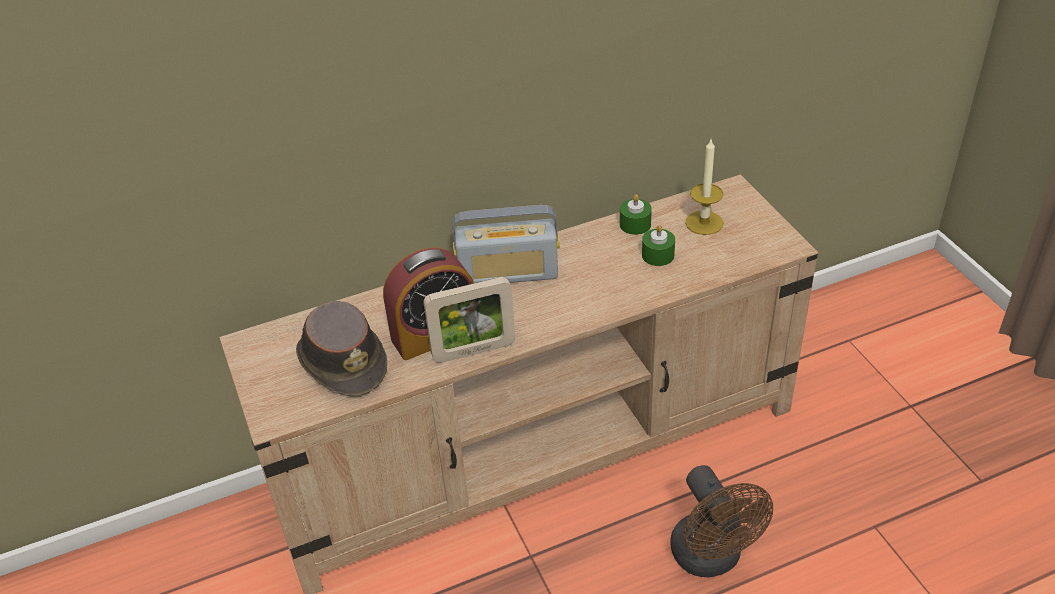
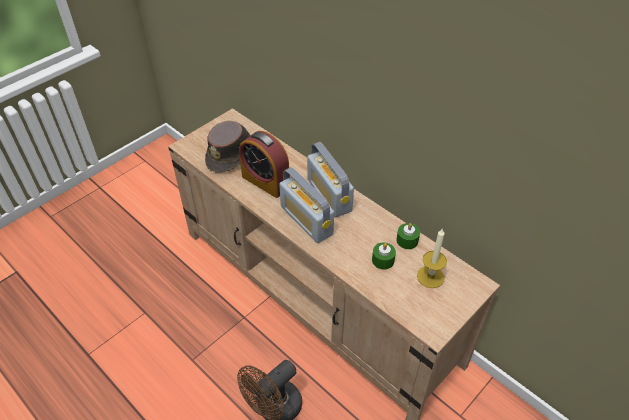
camera: 65 degrees right, 5 degrees up
(474, 351) = (259, 201): picture frame -> none
(545, 309) = (306, 220): none -> radio

